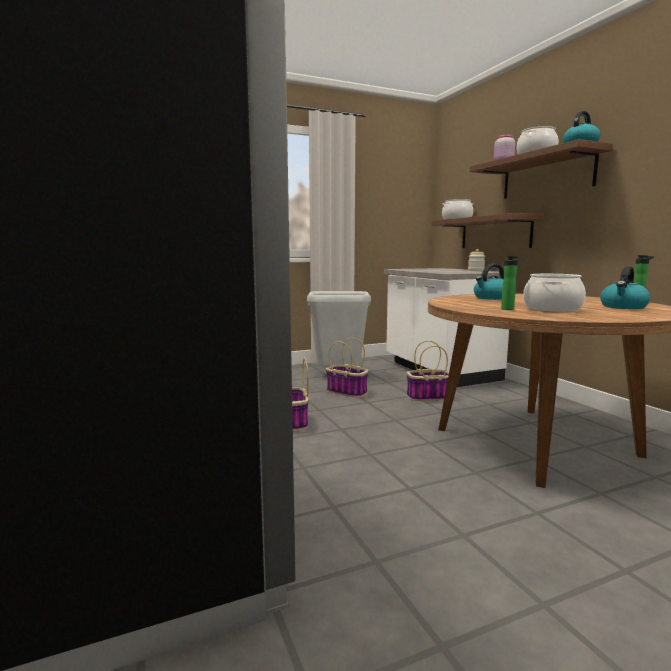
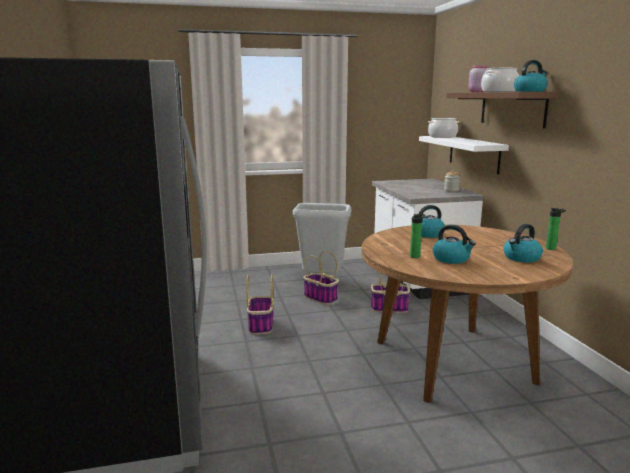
camera: 10 degrees right, 5 degrees up
(495, 233) = (473, 153): brown shelf -> white shelf
(552, 309) = (451, 259): cooking pot -> kettle

